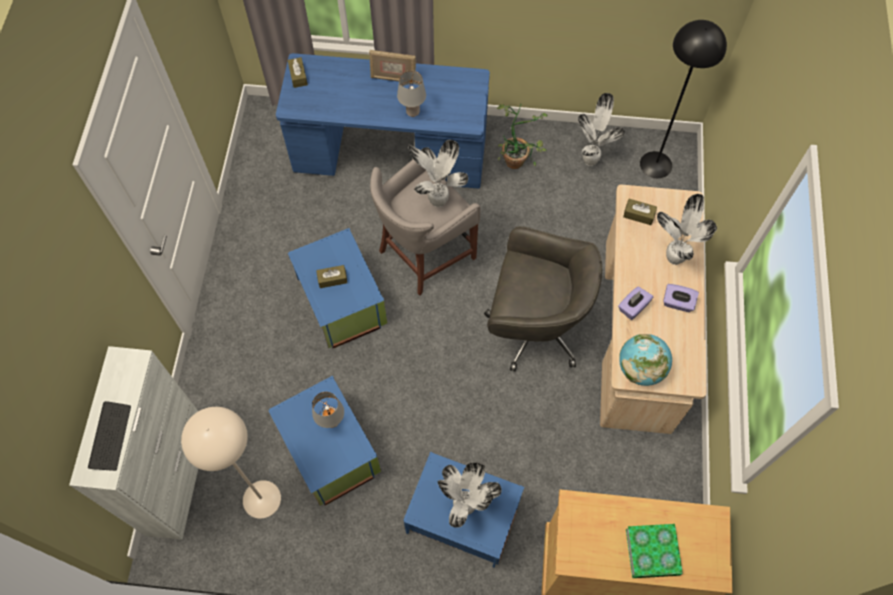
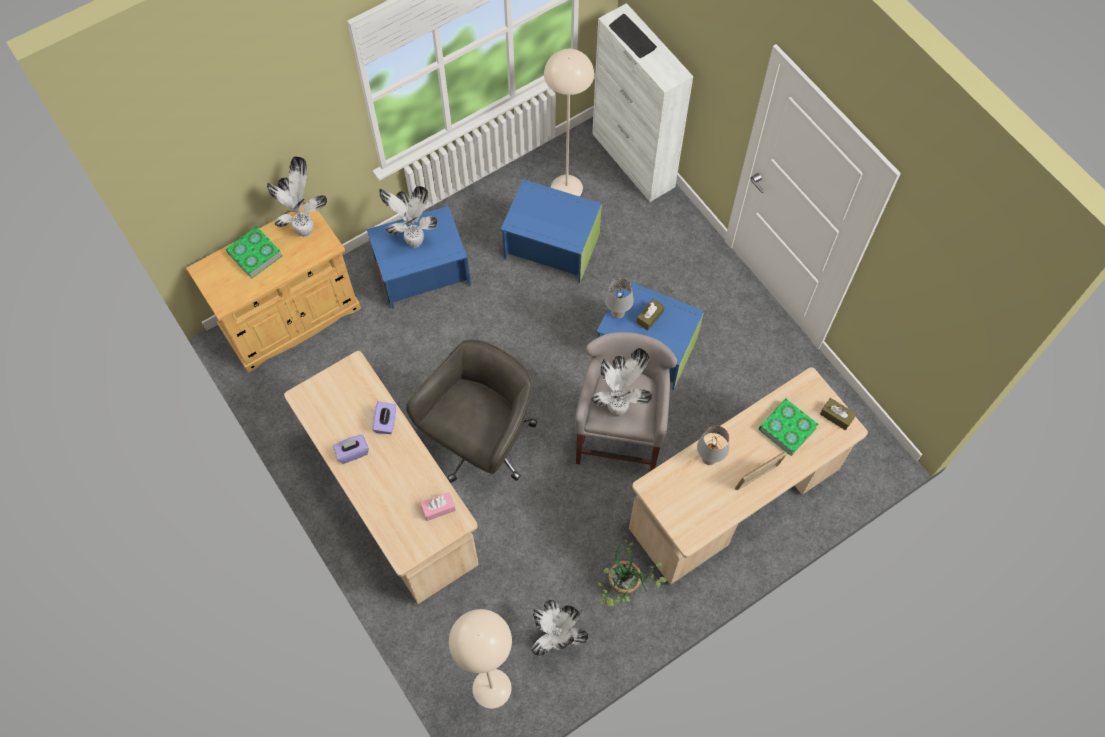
camera: 140 degrees right, 0 degrees up
(332, 421) = (551, 227): grey table lamp -> grey table lamp (617, 313)
(339, 92) = (787, 429): none -> book
(390, 156) = (734, 500): blue desk -> beige desk
(534, 326) = (481, 442): grey office chair -> grey office chair turned 150 degrees clockwise
(638, 215) = (438, 508): brown tissue box -> pink tissue box
(640, 369) = (347, 378): globe -> none
(656, 164) = (491, 688): black floor lamp -> beige floor lamp
(673, 258) = (382, 489): potted plant -> potted plant (305, 229)

